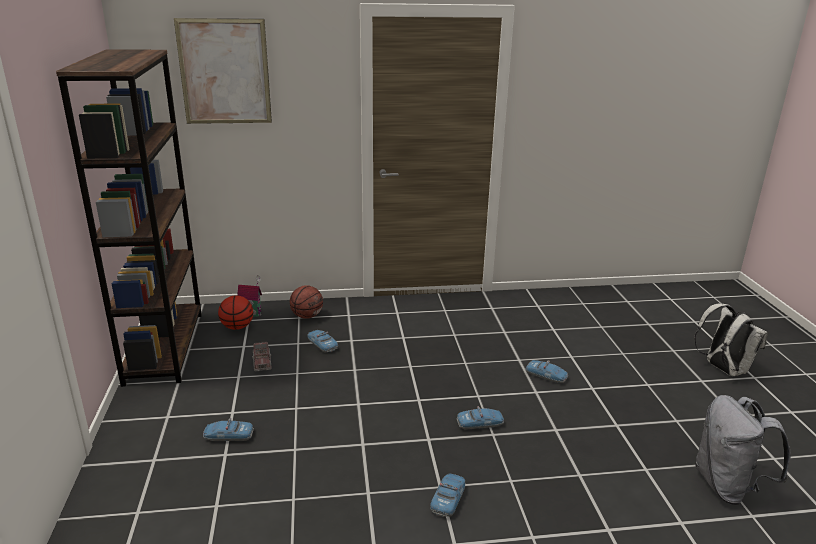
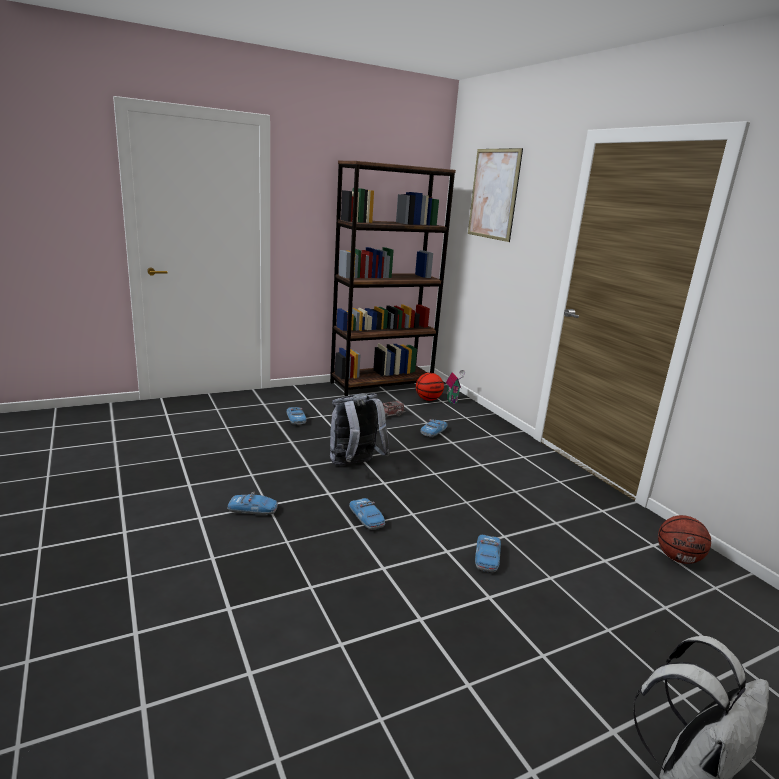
camera: 70 degrees right, 5 degrees down
(307, 316) = (471, 420): basketball -> basketball (678, 558)
(728, 486) = (335, 735): grey backpack -> grey backpack (355, 465)

